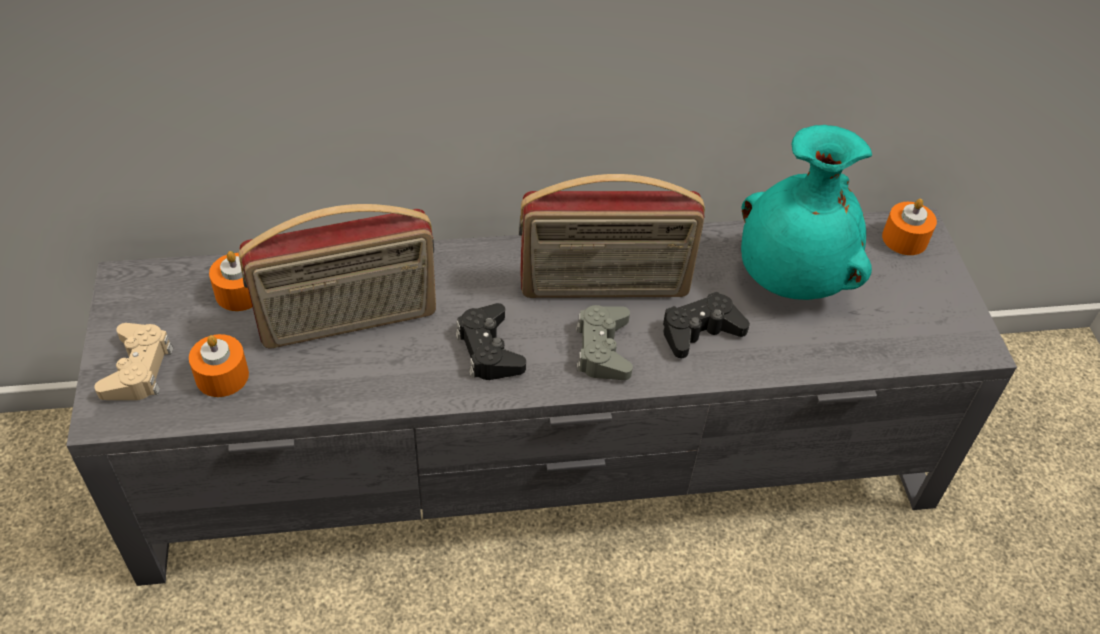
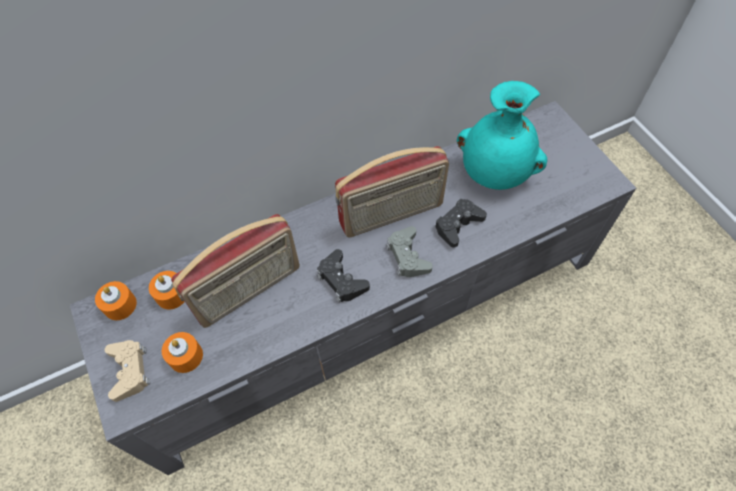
camera: 15 degrees left, 10 degrees up
(904, 239) = (546, 126): orange candle -> orange candle (120, 305)

